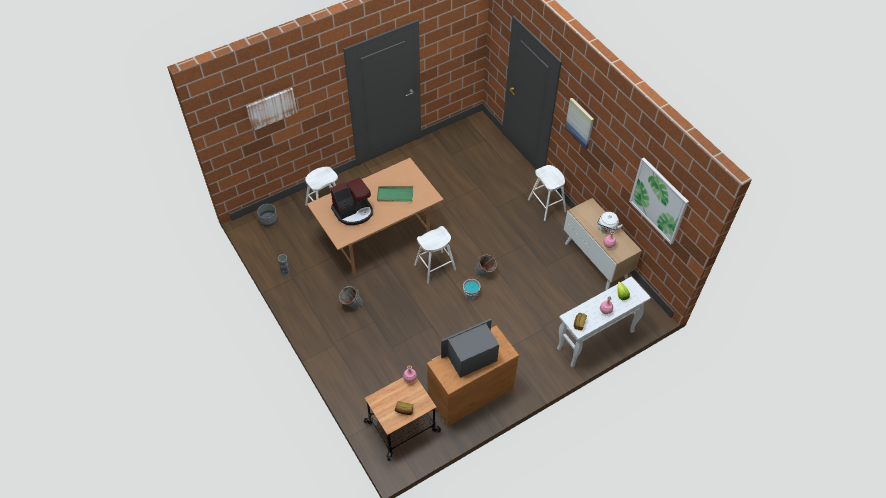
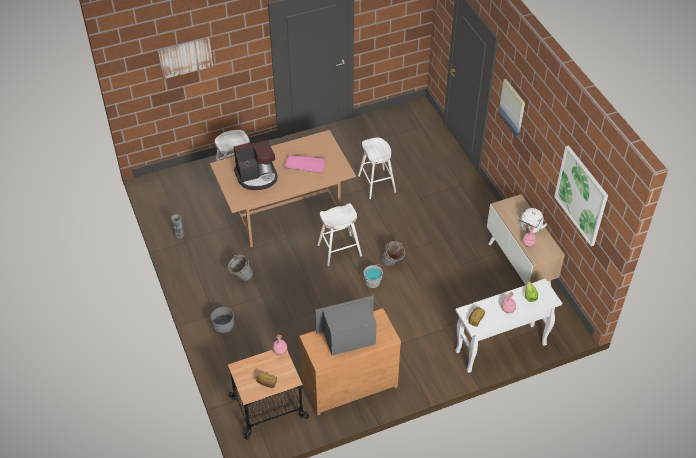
camera: 10 degrees right, 5 degrees down
(268, 220) = (172, 181): grey planter -> grey planter (223, 326)
(395, 195) = (304, 165): green tray -> pink tray
(546, 205) = (476, 202): white stool -> white stool (376, 183)

